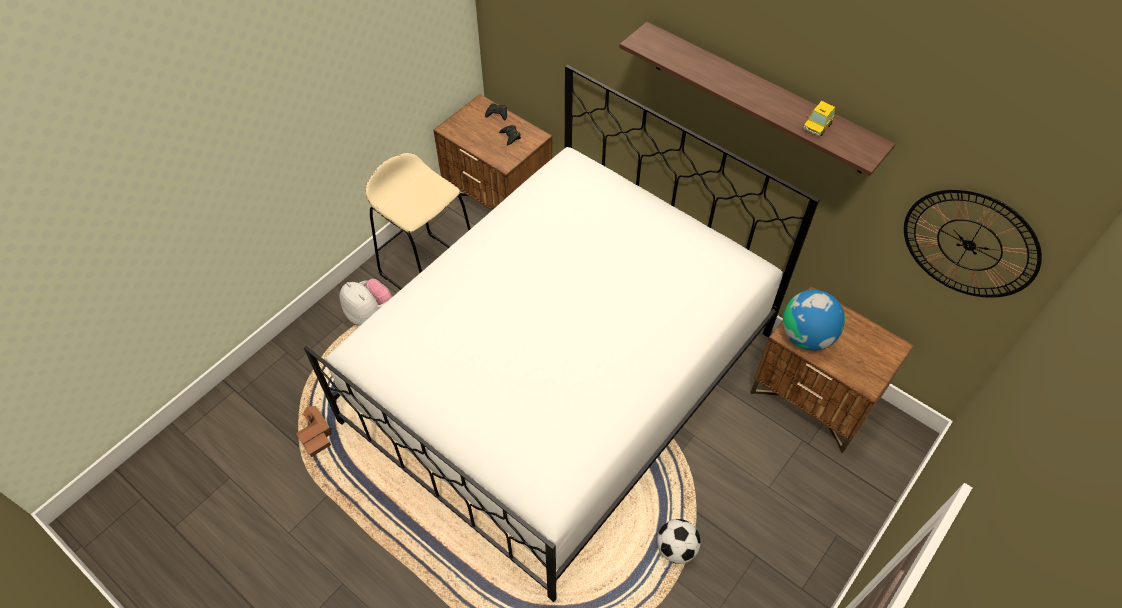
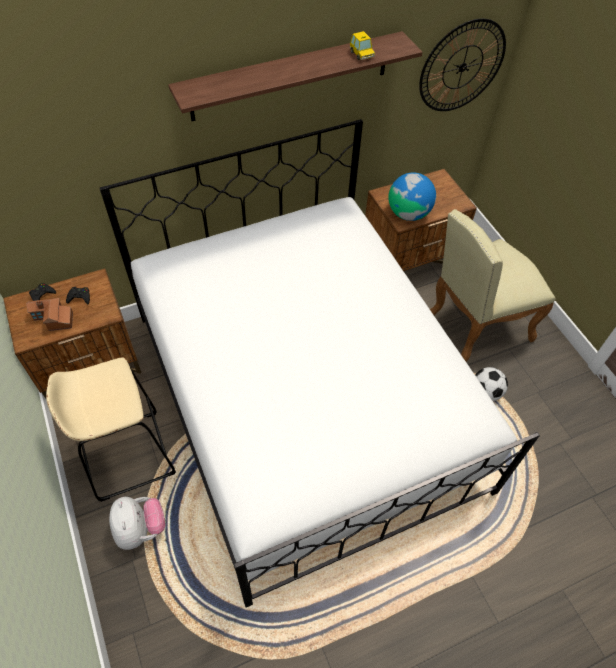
camera: 65 degrees left, 0 degrees up
(315, 435) = (250, 635): toy house -> toy house (53, 319)
(369, 313) = (140, 529): plush toy -> plush toy turned 90 degrees clockwise
(764, 505) = (474, 325): none -> beige chair

